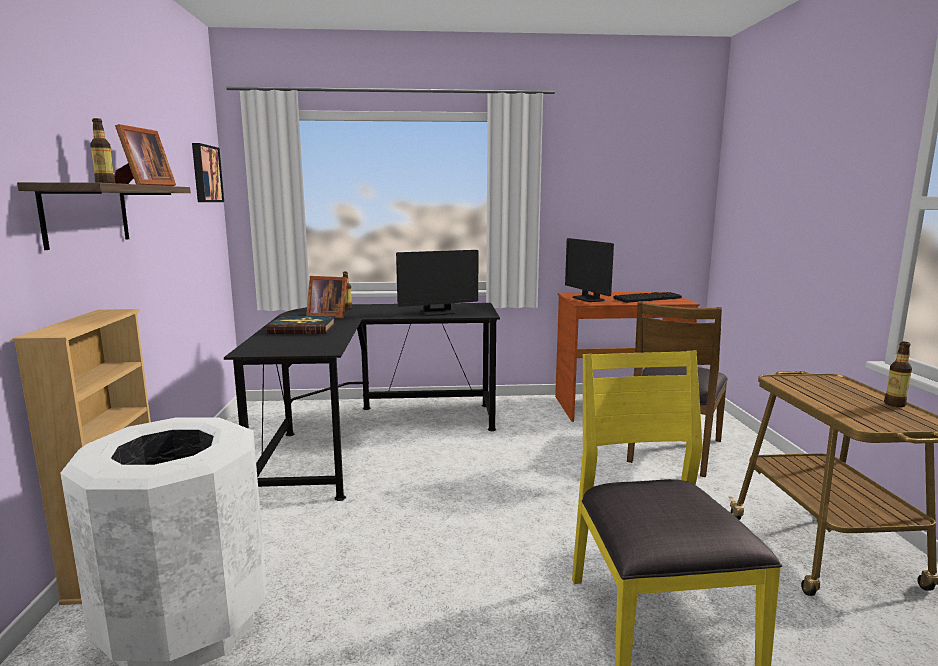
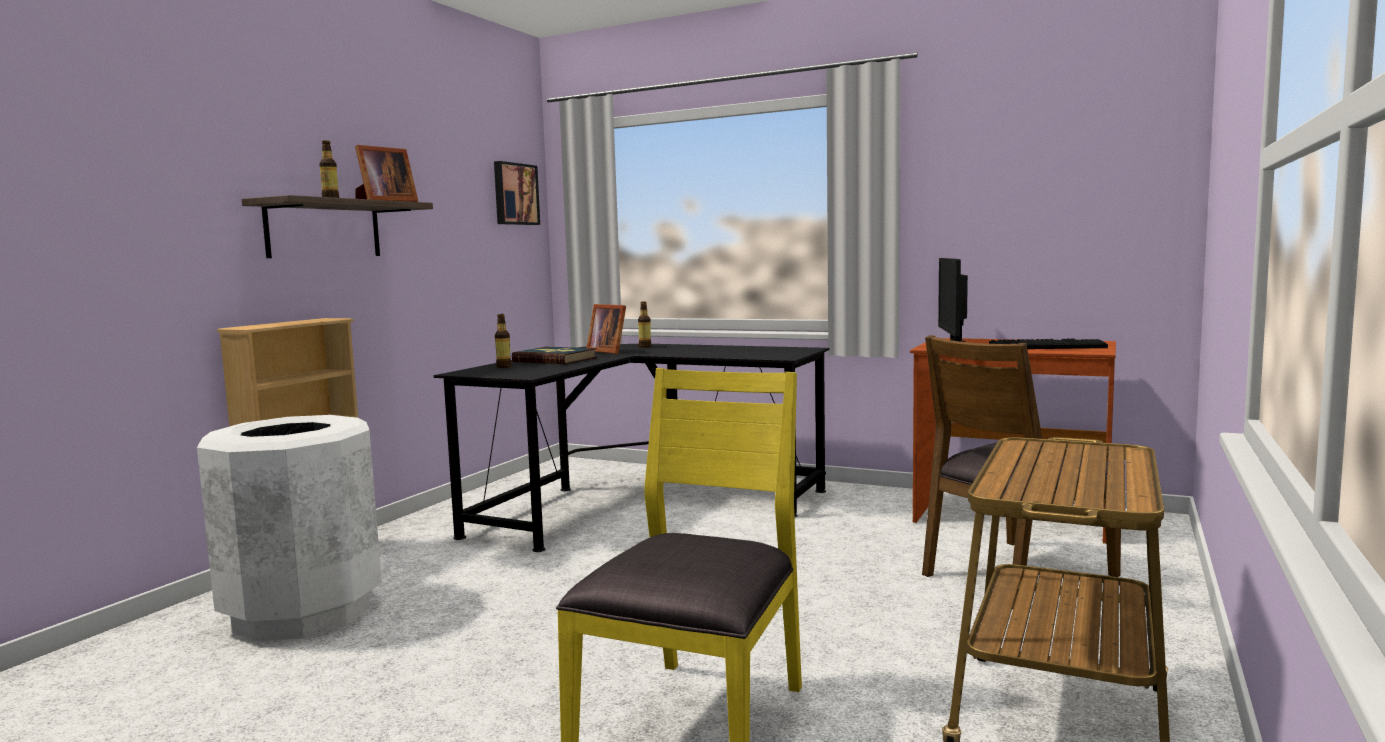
camera: 30 degrees right, 5 degrees down
(438, 313) = (732, 353): monitor -> none
(894, 404) = (1123, 480): bottle -> bottle (504, 367)

